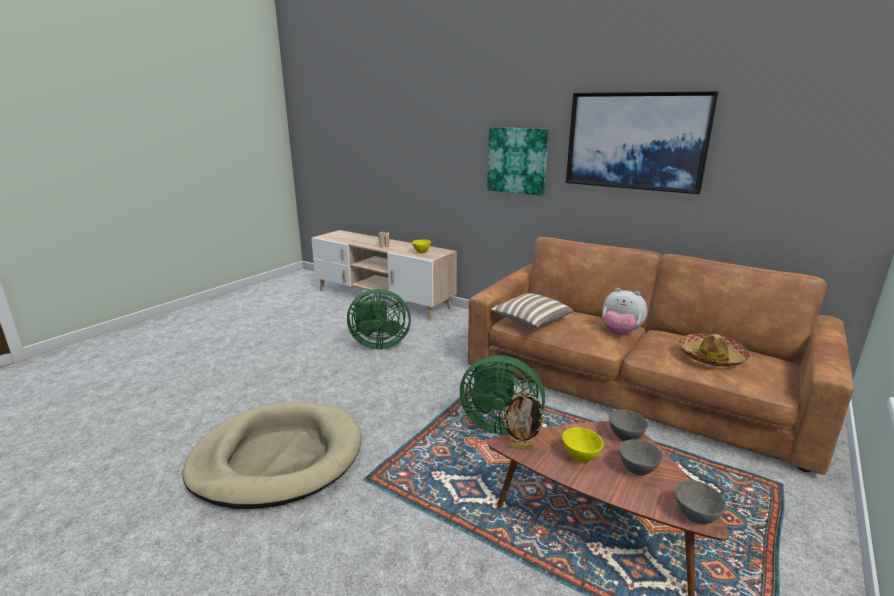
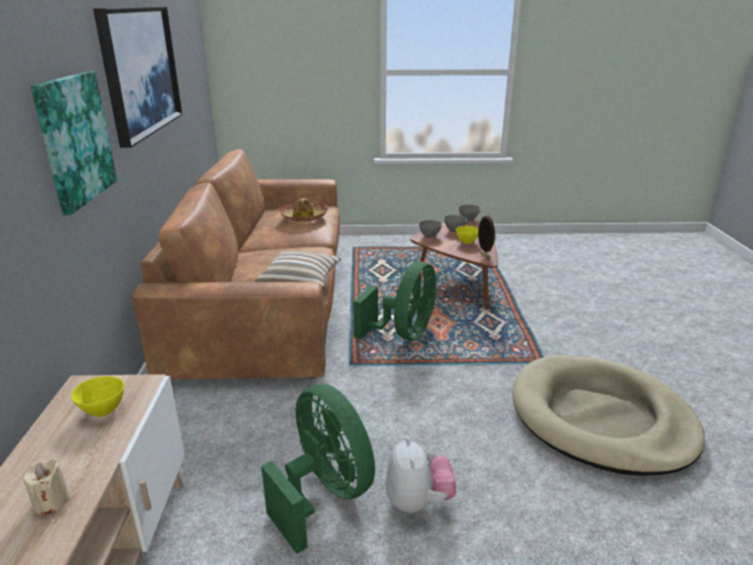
camera: 125 degrees left, 5 degrees up
(498, 424) = (404, 334): green fan -> green fan turned 45 degrees clockwise
(620, 333) = (277, 251): plush toy -> plush toy (418, 502)

